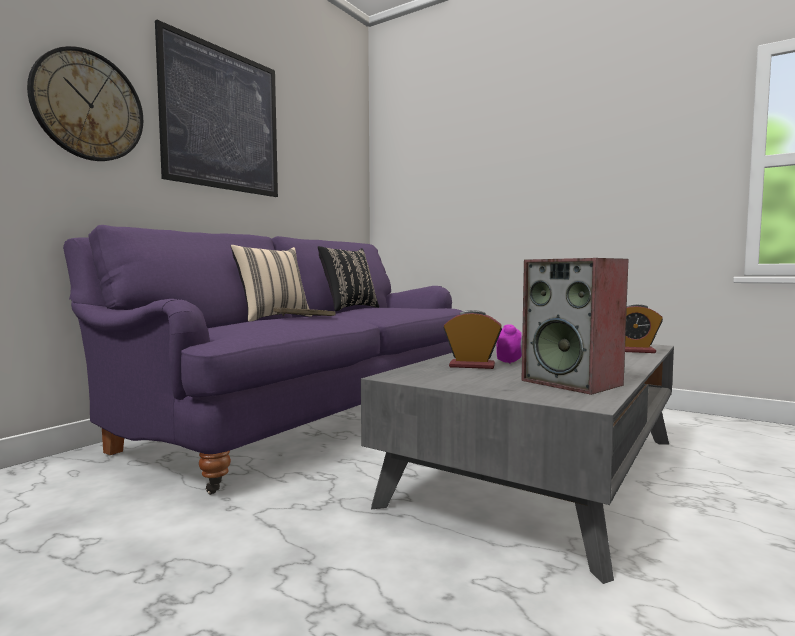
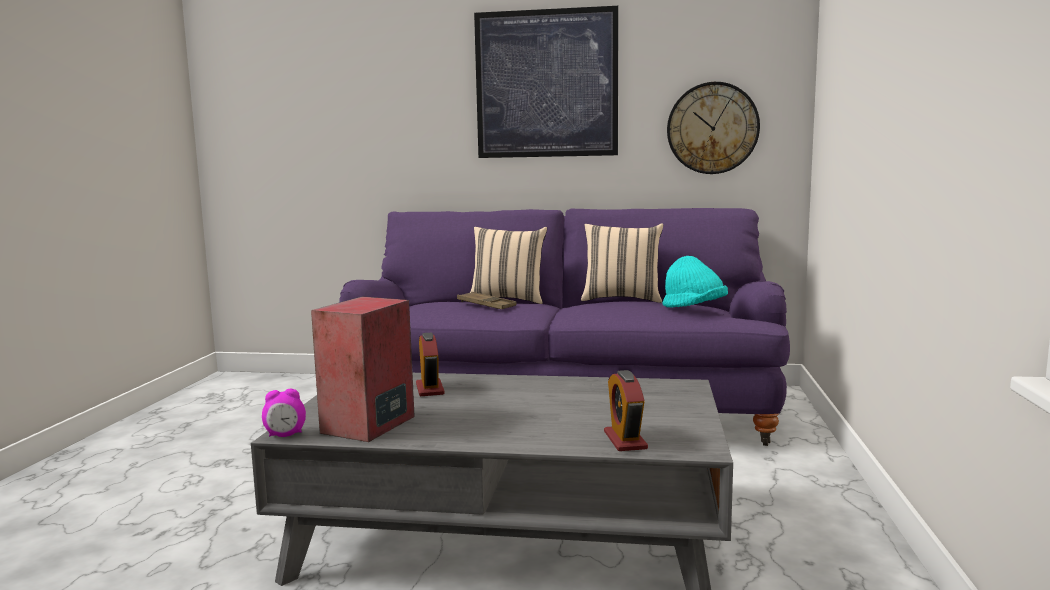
camera: 65 degrees right, 5 degrees up
(88, 106) = (419, 109): wall clock -> wall clock (712, 128)
(349, 308) = (622, 299): black pillow -> beige pillow
(414, 306) = (694, 309): none -> turquoise hat
(509, 362) = (466, 397): alarm clock -> alarm clock (285, 435)

